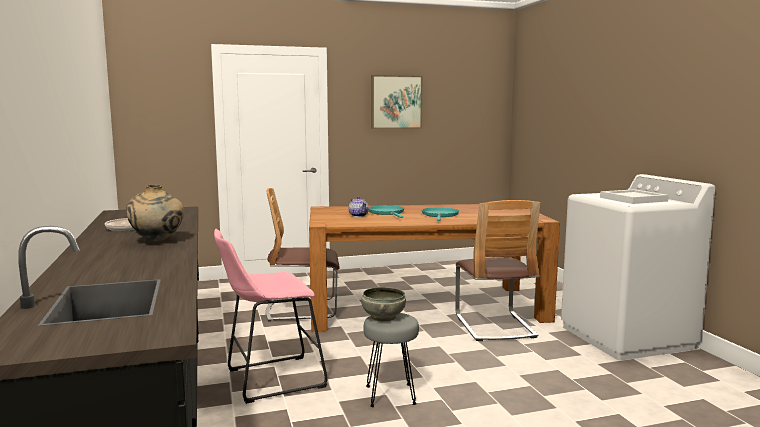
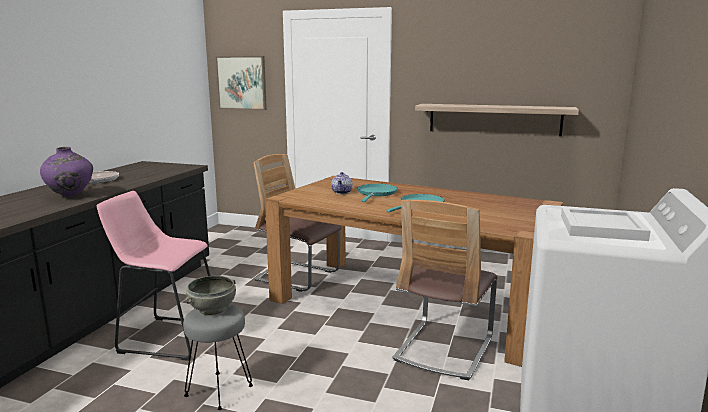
camera: 35 degrees right, 5 degrees up
(158, 241) = (71, 196): beige vase -> purple vase
(396, 102) = (468, 66): picture -> picture (242, 83)
(419, 147) = (494, 119): none -> shelf

